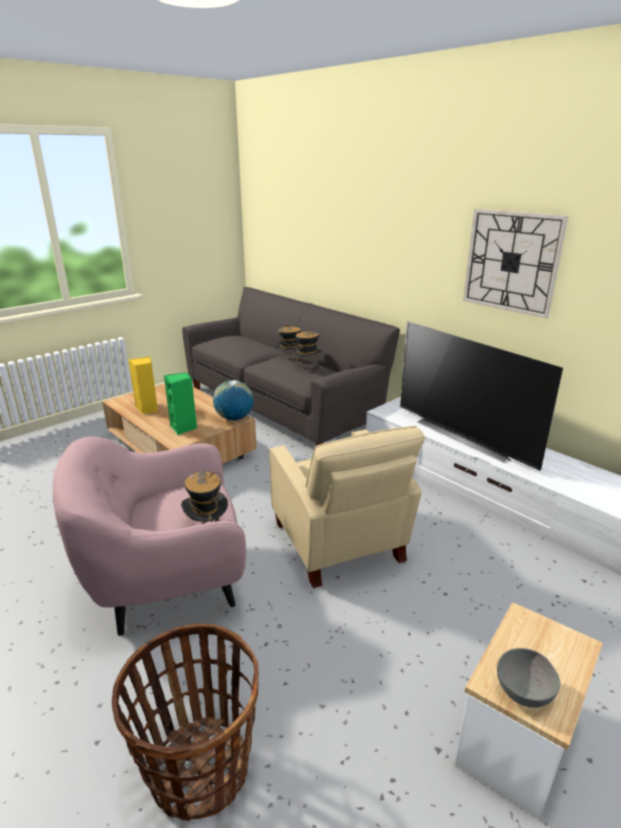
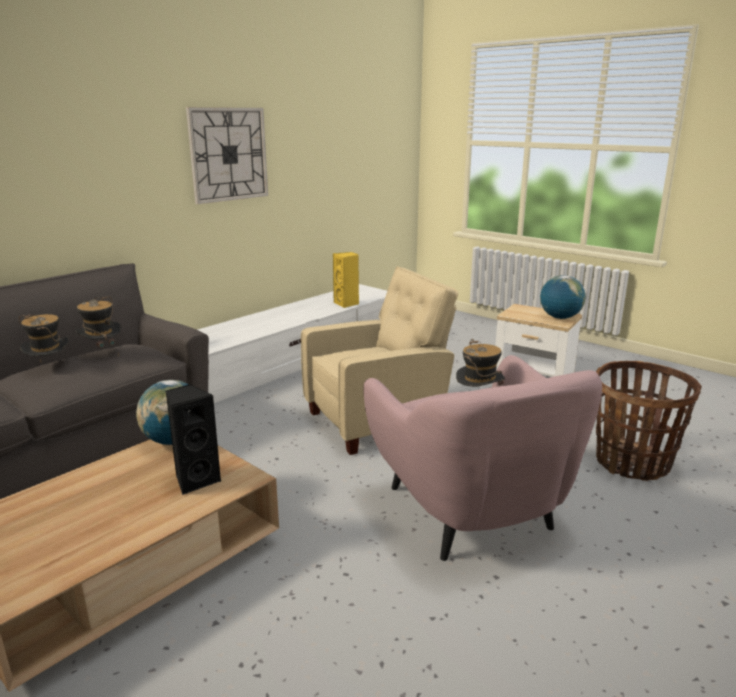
camera: 95 degrees left, 5 degrees down
(147, 409) = (88, 538): yellow speaker -> yellow speaker (347, 304)
(184, 428) = (196, 480): green speaker -> black speaker
(466, 436) = (267, 323): television -> none
(525, 691) = (560, 318): grey bowl -> globe

